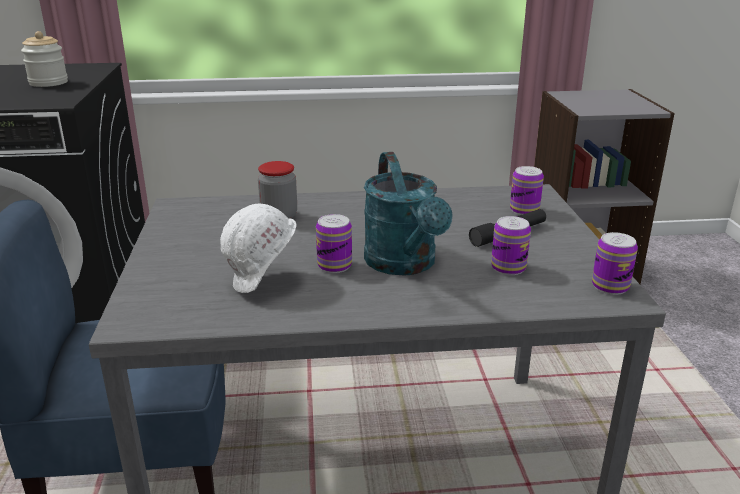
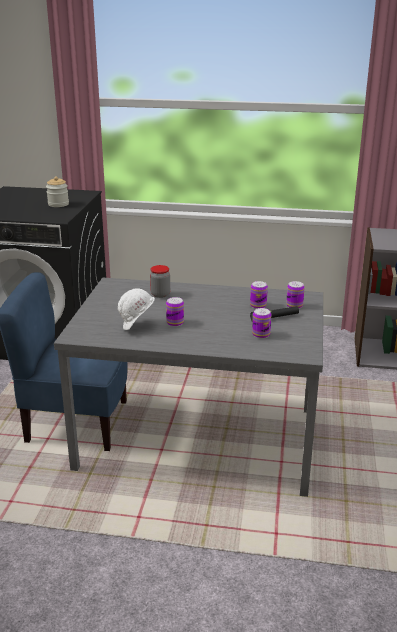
camera: 15 degrees right, 0 degrees up
(405, 265) = (209, 326): turquoise watering can -> none
(610, 286) = (305, 350): can -> can (258, 305)

